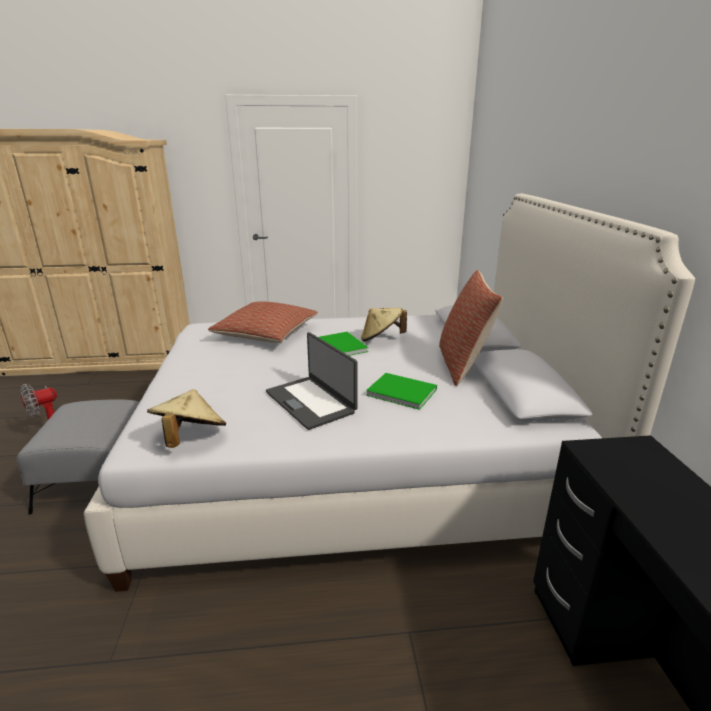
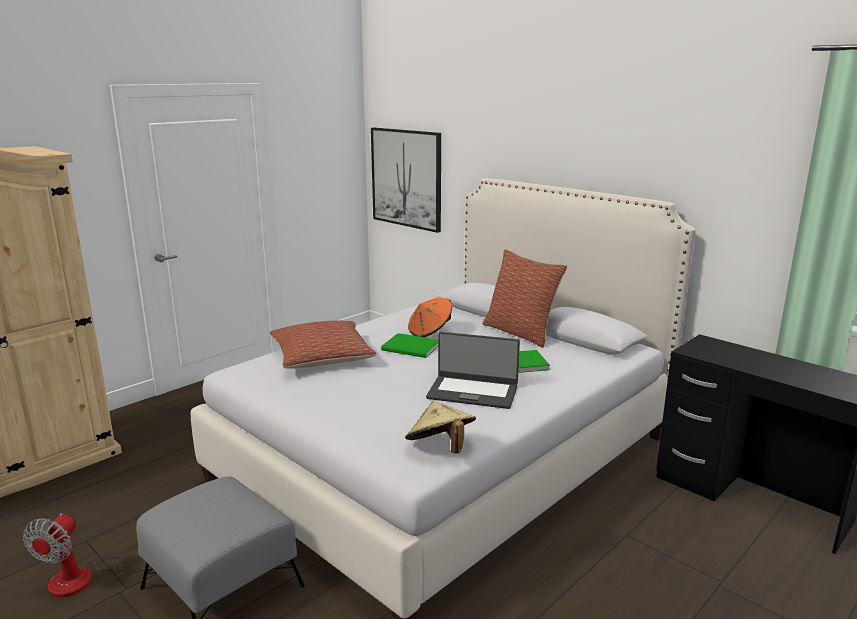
camera: 40 degrees left, 5 degrees down
(381, 339) = (430, 332): beige hat -> orange hat
(484, 194) = (406, 178): none -> picture

